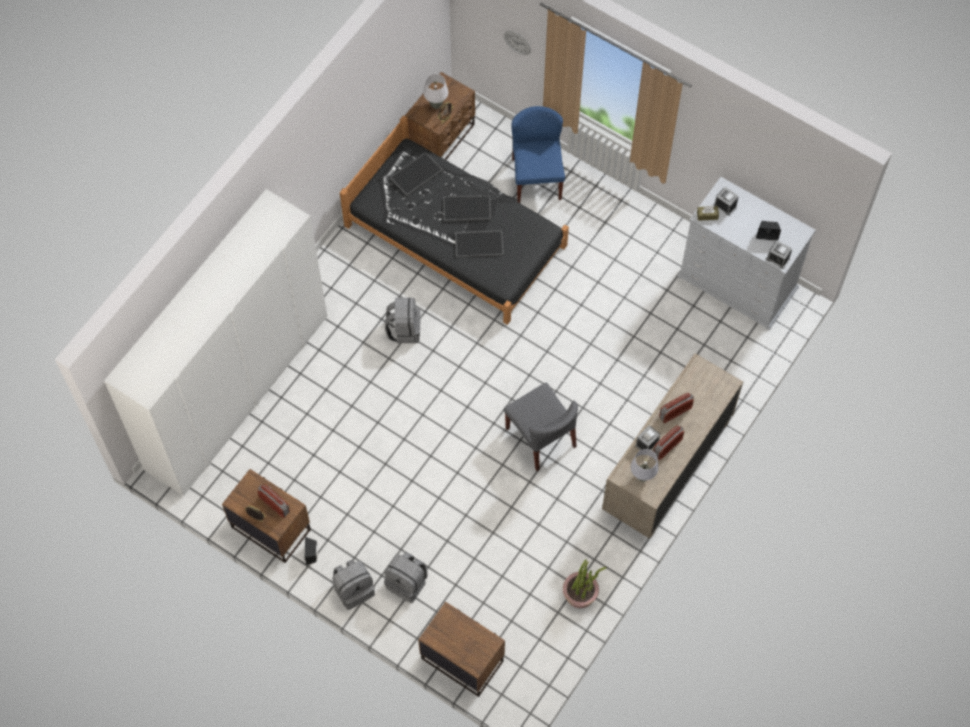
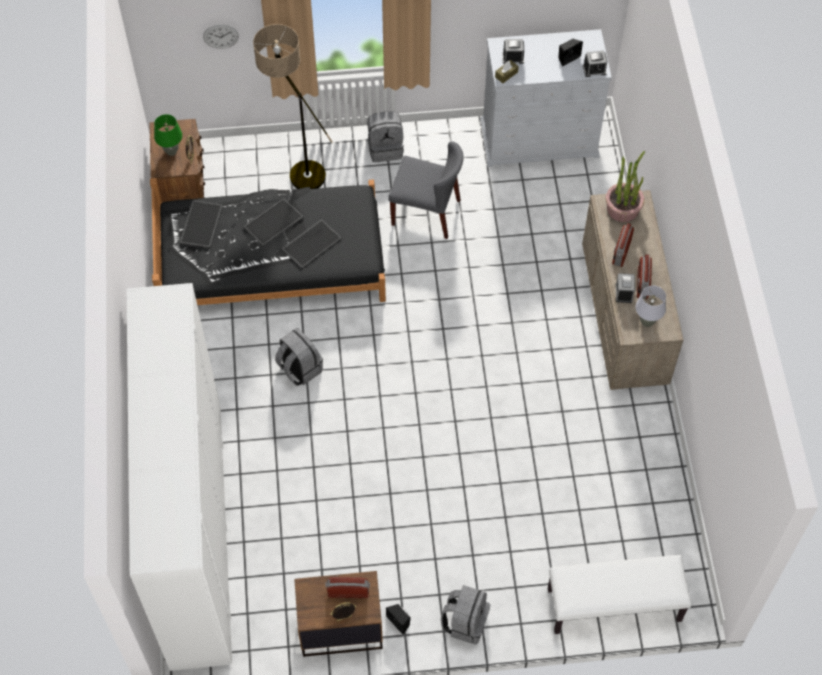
camera: 40 degrees left, 5 degrees down
(407, 583) = (506, 579): grey backpack -> grey backpack (385, 148)
(436, 105) = (171, 152): white table lamp -> green table lamp
(462, 659) = (613, 606): brown nightstand -> white bench
(536, 178) = (297, 168): blue chair -> floor lamp
(541, 438) = (502, 372): grey chair -> grey chair (426, 212)
(580, 593) = (655, 473): potted plant -> potted plant (623, 208)

